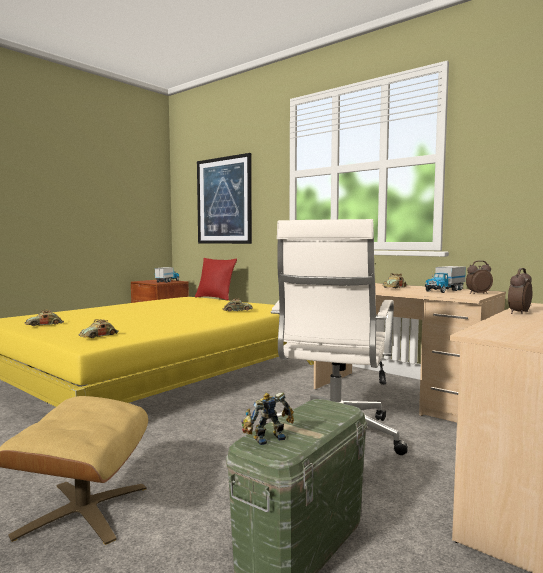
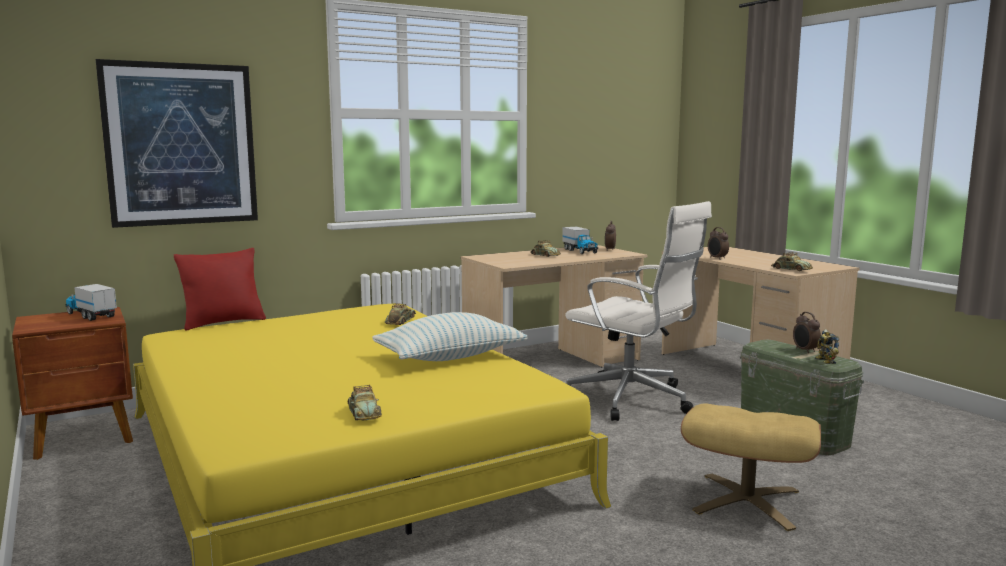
camera: 70 degrees left, 5 degrees up
(99, 336) = (502, 383): toy car -> toy car (791, 269)
(160, 325) = (450, 357): none -> pillow
(317, 427) = (805, 350): none -> alarm clock

